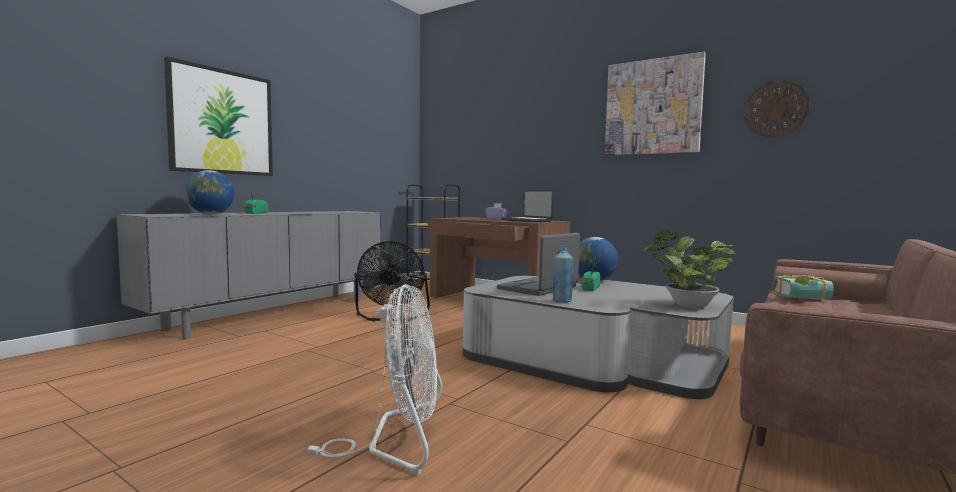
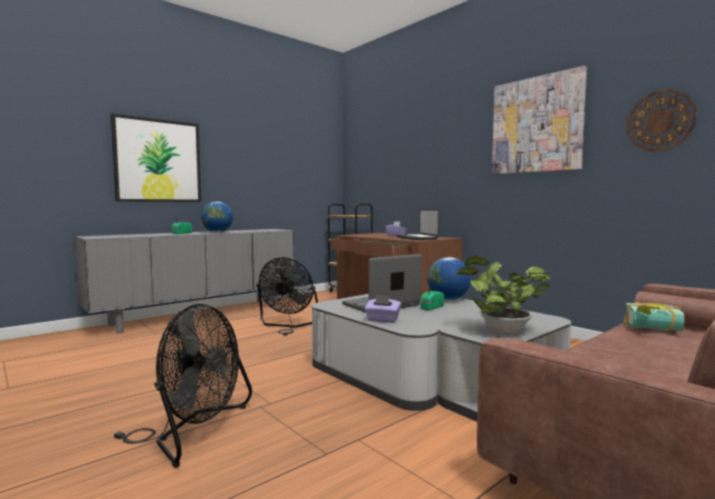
camera: 15 degrees right, 0 degrees up
(210, 214) = (141, 235): globe -> globe (217, 232)
(397, 437) = (190, 432): white fan -> black fan
(562, 301) = (382, 320): blue bottle -> purple tissue box

